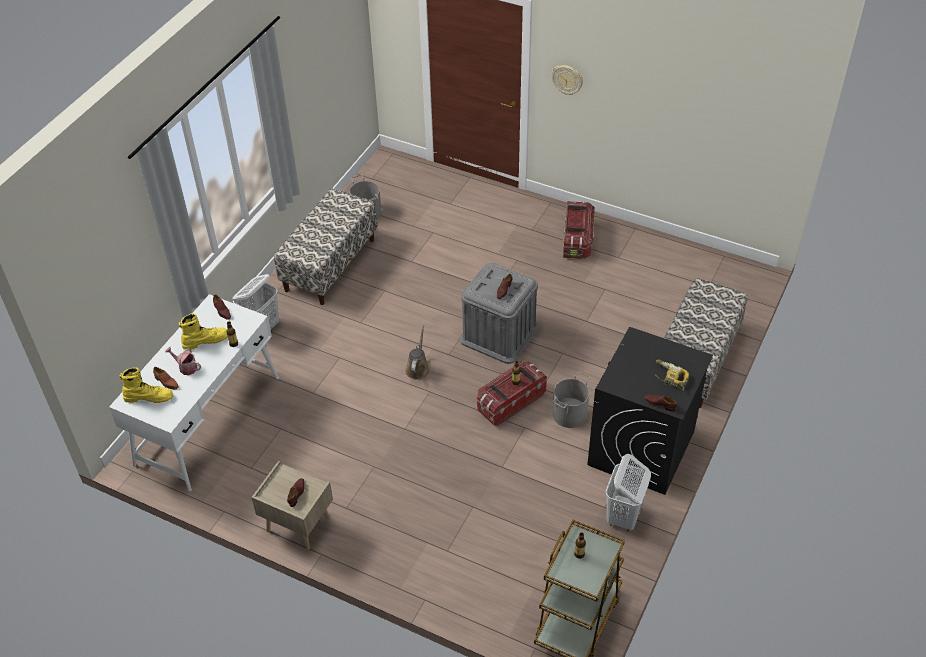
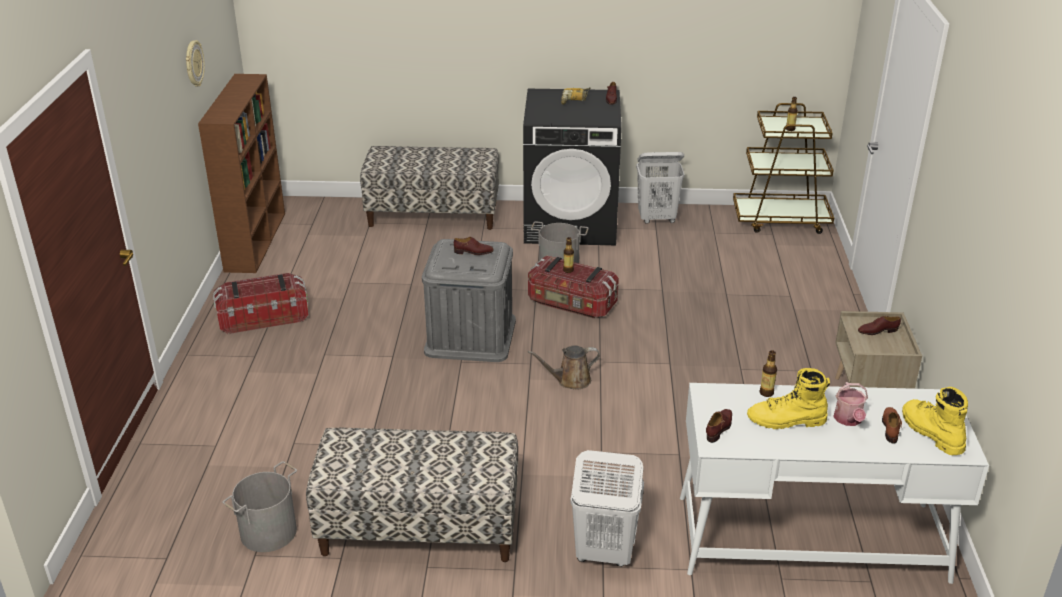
camera: 115 degrees left, 15 degrees down
(206, 341) = (786, 421): yellow boot -> yellow boot turned 45 degrees counterclockwise
(567, 79) = (139, 144): wall clock -> wall clock (193, 64)
(693, 251) = (255, 241): none -> brown bookcase

